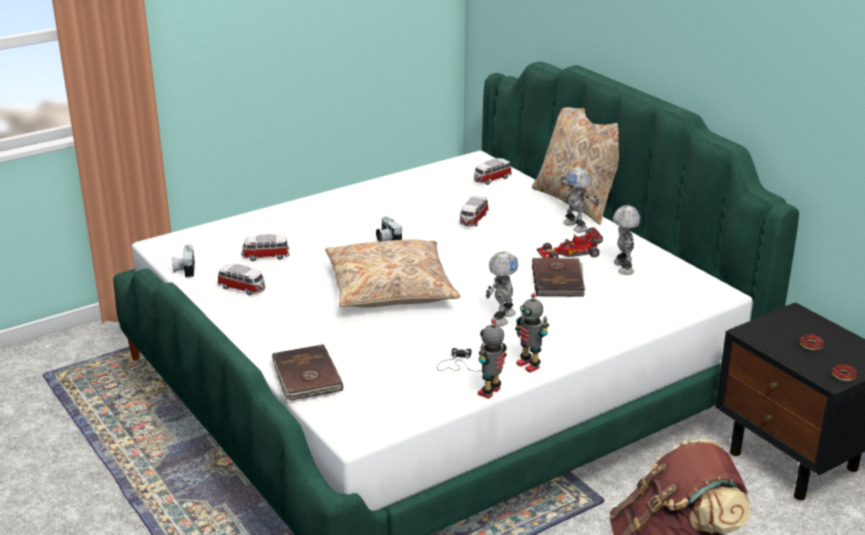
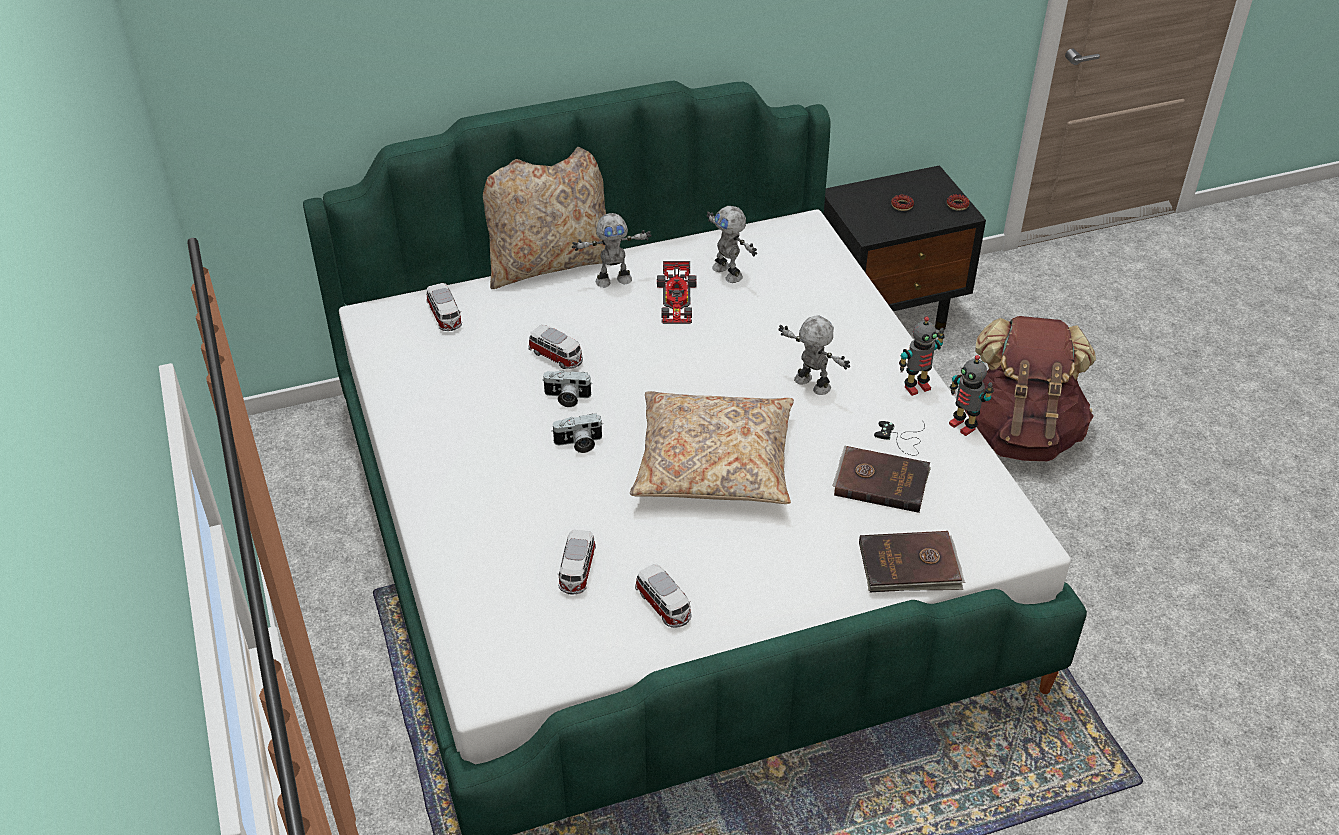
camera: 75 degrees left, 15 degrees up
(184, 269) = (581, 666): camera -> camera (566, 398)
(242, 288) = (664, 606): toy car -> toy car turned 105 degrees clockwise
(558, 280) = (740, 324): brown book -> brown book (881, 481)
(622, 267) = (728, 272): toy robot -> toy robot turned 135 degrees counterclockwise

